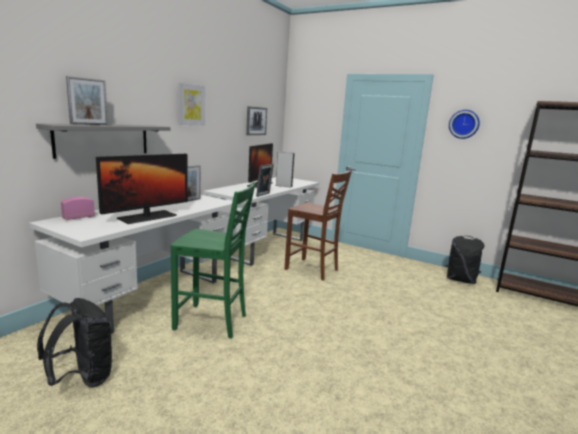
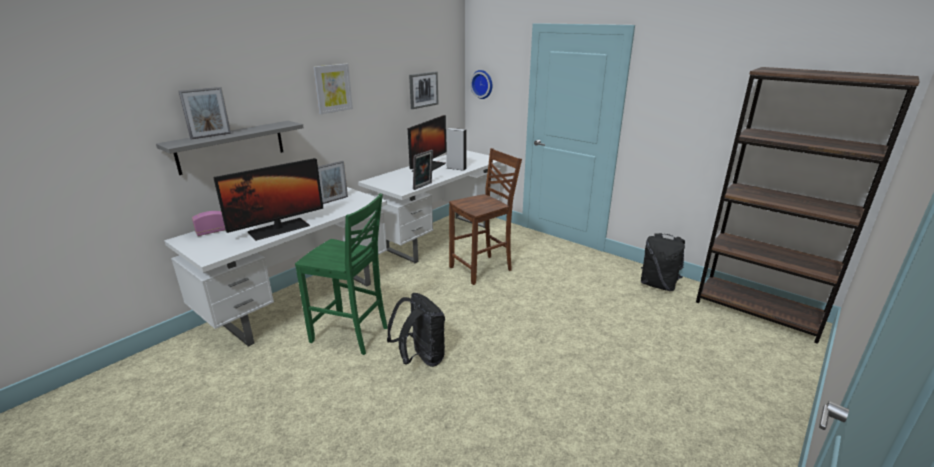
camera: 10 degrees right, 10 degrees up
(82, 378) = (216, 392): black backpack -> black backpack (420, 358)
(312, 270) = (482, 269): brown chair -> brown chair turned 75 degrees counterclockwise
(464, 124) = (671, 92): wall clock -> wall clock (482, 84)

